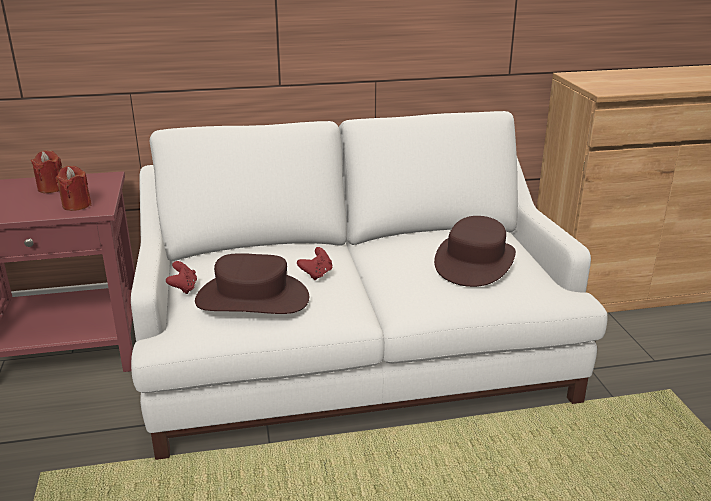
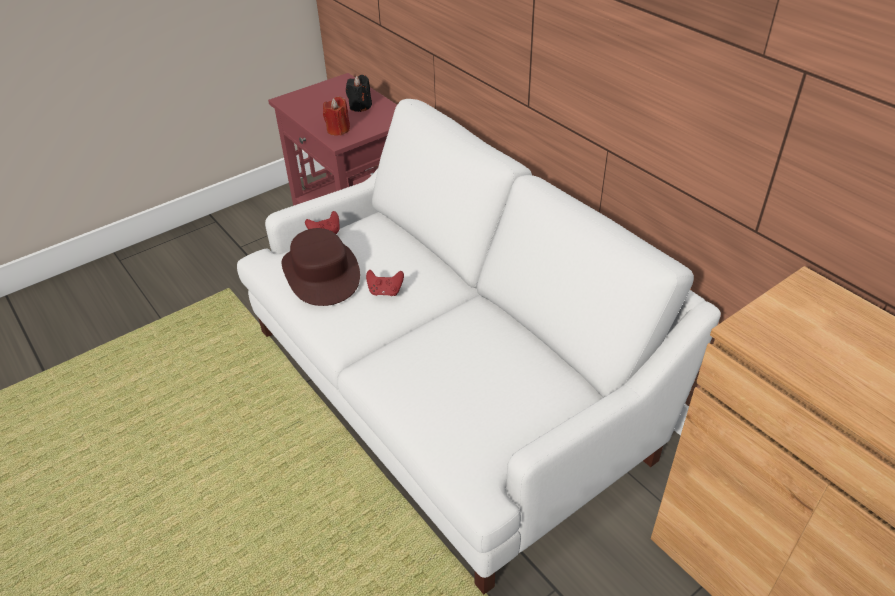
camera: 65 degrees right, 15 degrees up
(51, 188) = (360, 106): red candle -> black candle
(475, 262) = (477, 386): brown hat -> none

